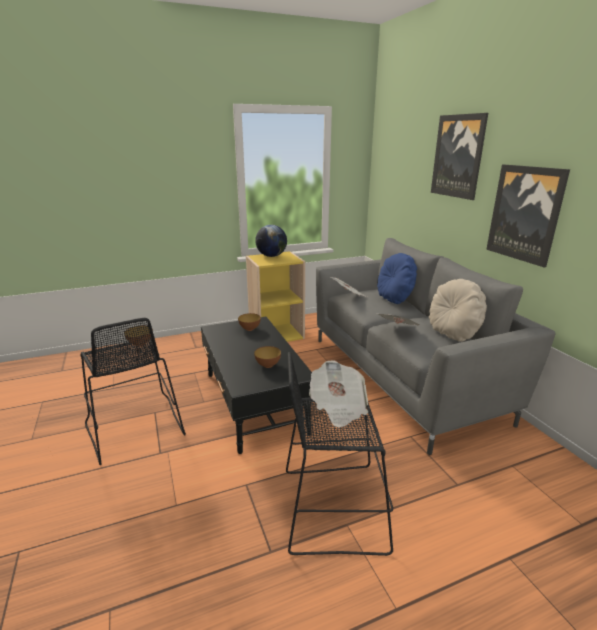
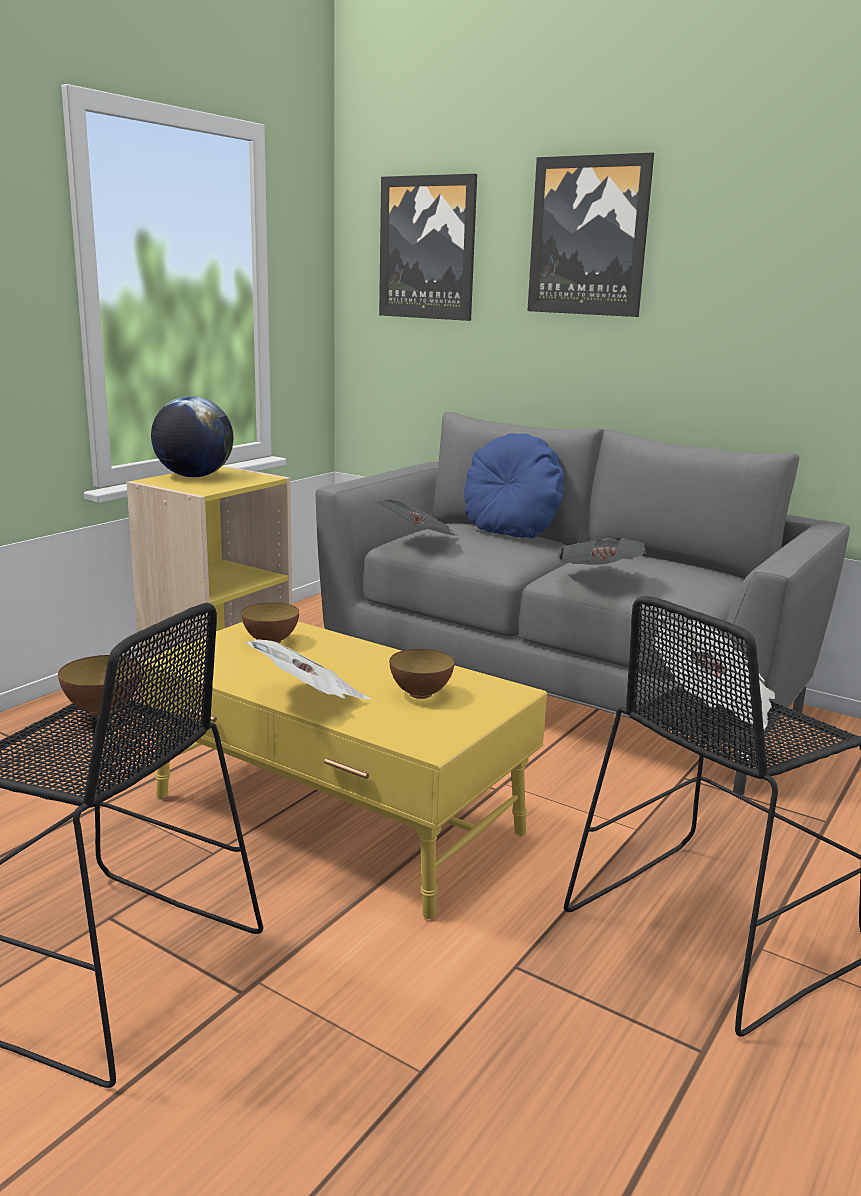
camera: 35 degrees left, 5 degrees down
(229, 356) = (310, 700): none -> newspaper
(255, 402) = (338, 816): black coffee table -> yellow coffee table
(452, 334) = (685, 567): beige pillow -> none
(525, 214) = (755, 331): picture -> picture (428, 248)

